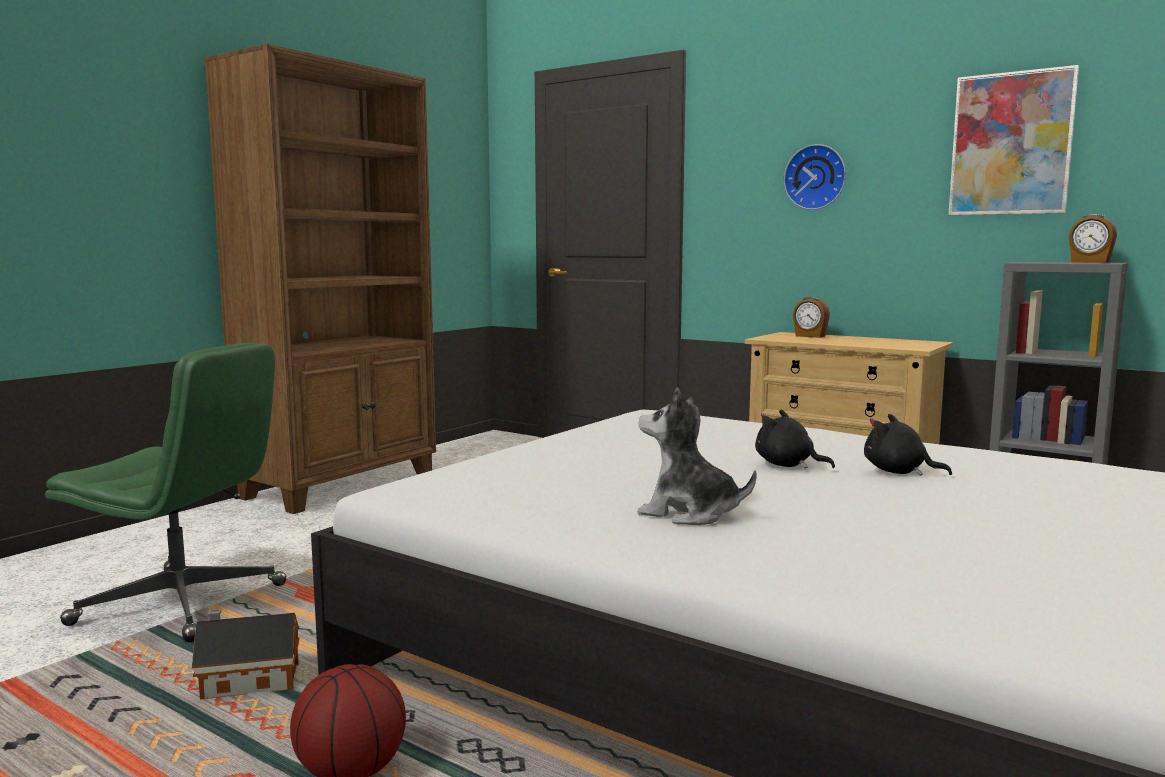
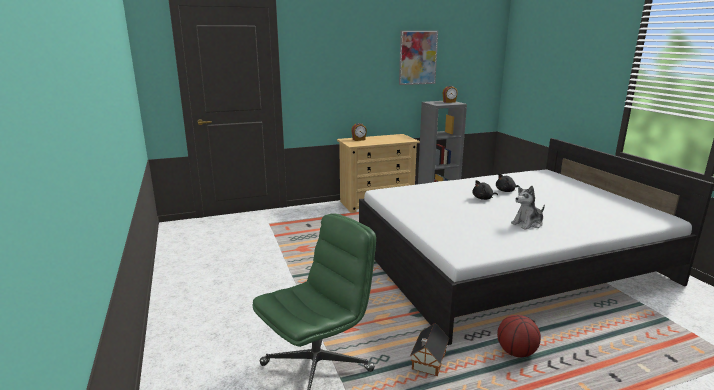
camera: 55 degrees left, 10 degrees up
(342, 485) = (186, 284): brown bookcase -> none
(816, 177) = (347, 68): wall clock -> none

